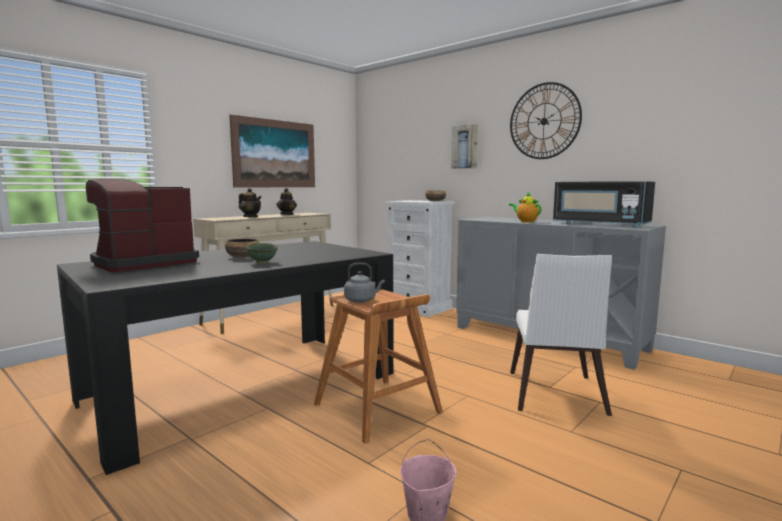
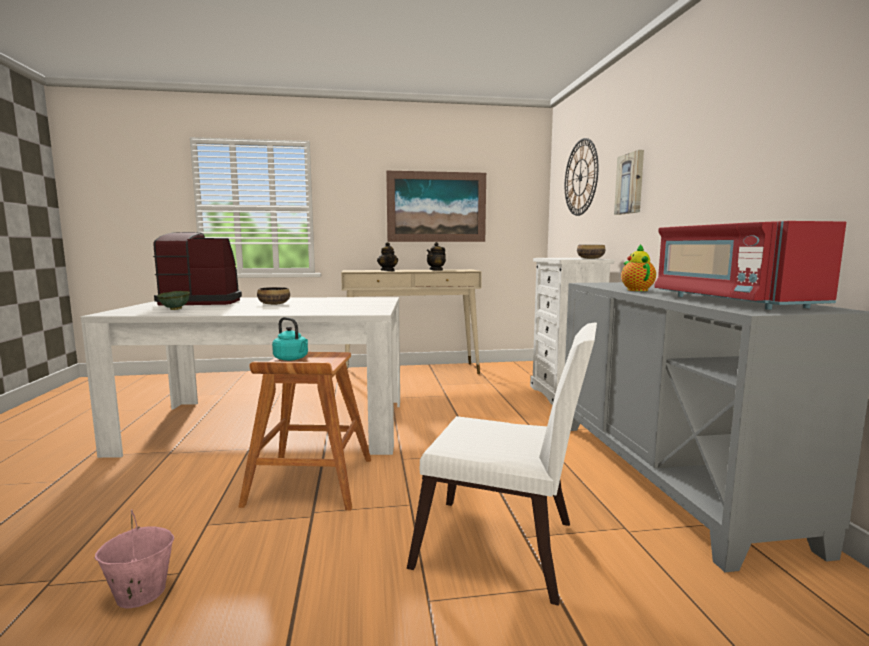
camera: 40 degrees right, 0 degrees up
(243, 386) = (271, 425): black dining table -> white dining table
(263, 262) = (259, 310): green bowl -> green bowl (176, 309)
(362, 300) = (292, 359): grey kettle -> turquoise kettle
(544, 121) = (714, 131): wall clock -> wall clock (580, 177)
(554, 396) = (505, 550): white chair -> white chair turned 120 degrees counterclockwise
(599, 224) = (730, 301): black microwave -> red microwave

